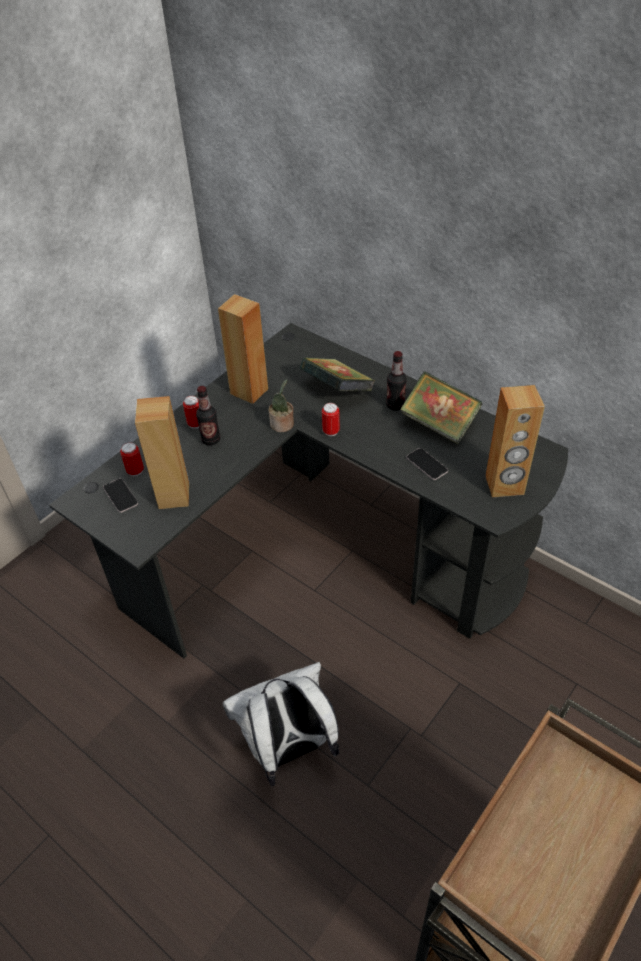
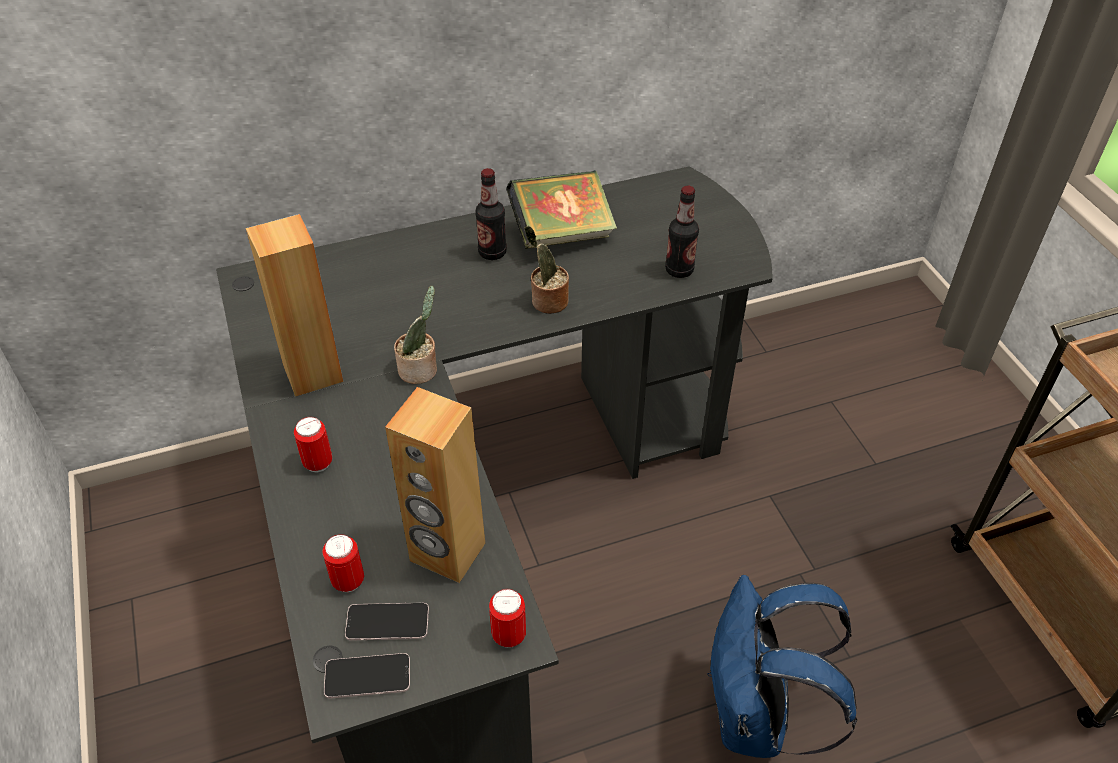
camera: 60 degrees left, 0 degrees up
(211, 440) = (371, 459): bottle -> bottle (679, 270)
(288, 749) = (756, 718): white backpack -> blue backpack
(331, 431) = (480, 330): can -> can (509, 635)
(337, 391) = (410, 289): book -> none
(377, 445) = (547, 302): none -> potted plant
(427, 464) = (618, 276): phone -> phone (367, 676)
(504, 485) = (704, 236): brown speaker -> none

